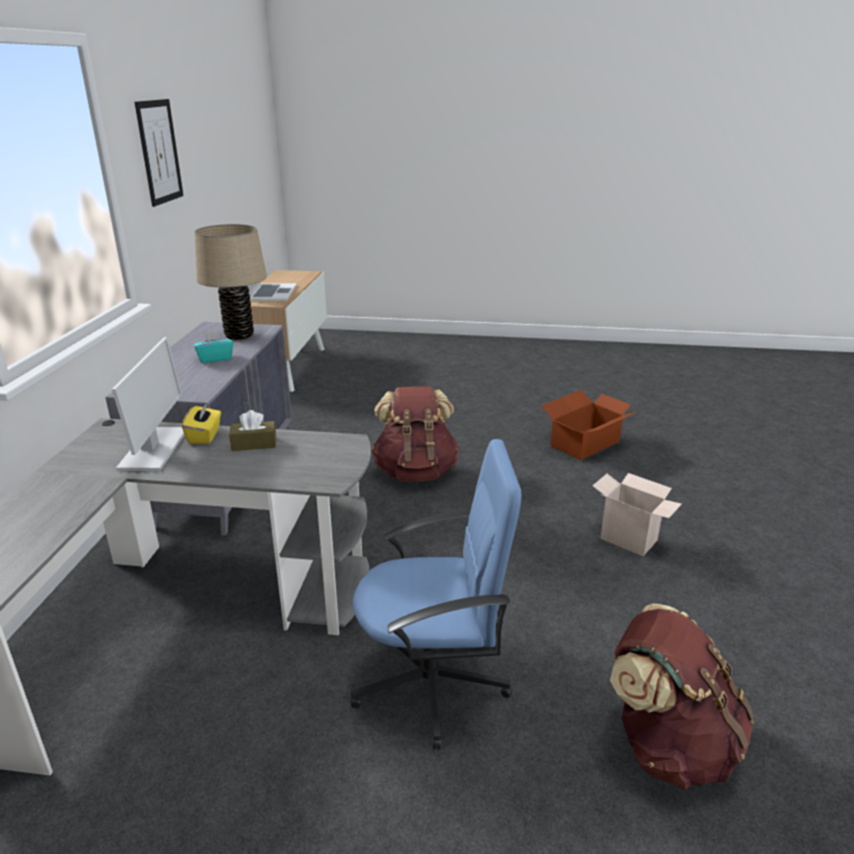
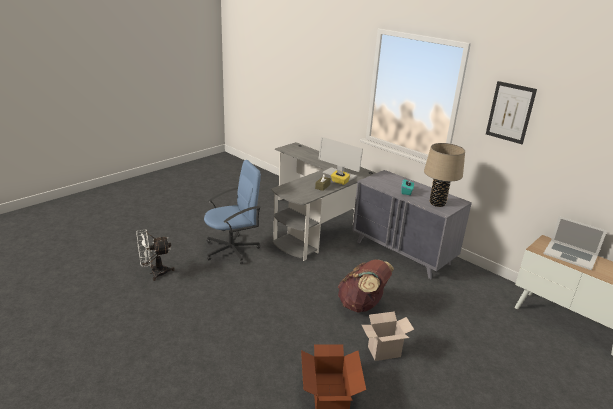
camera: 125 degrees right, 0 degrees up
(433, 682) = (232, 249): blue office chair -> blue office chair turned 150 degrees counterclockwise
(630, 539) = (229, 335): cardboard box -> cardboard box (383, 352)
(668, 744) = (154, 273): brown backpack -> white fan

